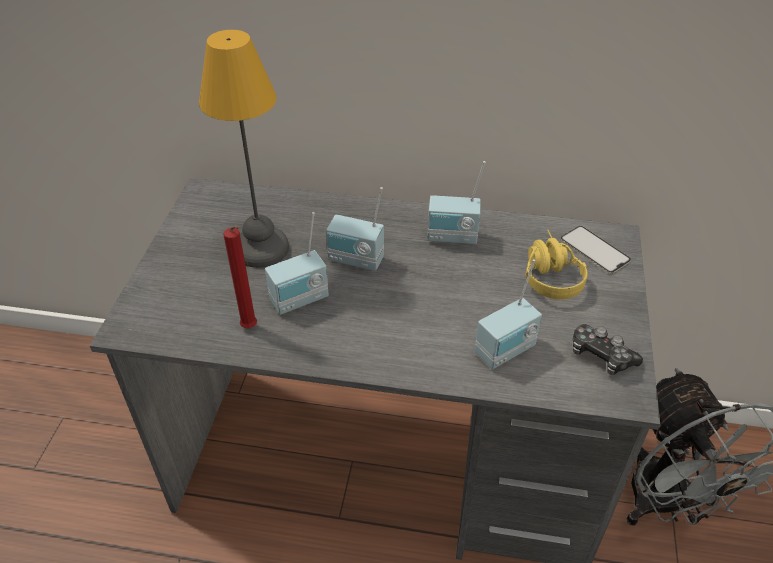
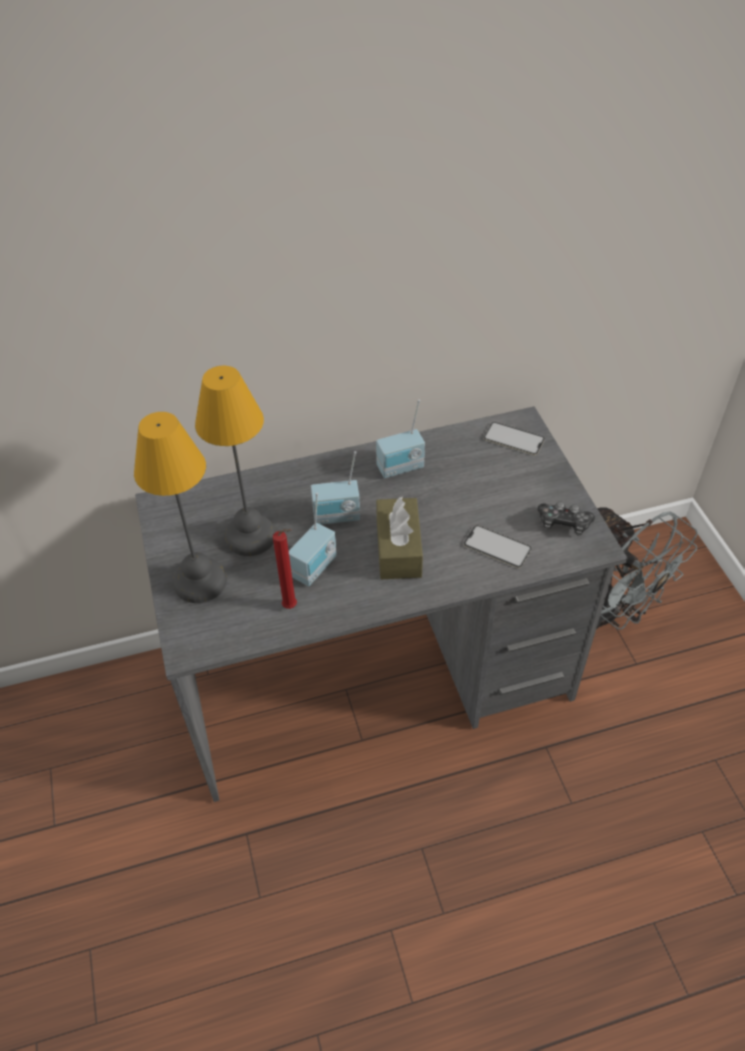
camera: 25 degrees left, 5 degrees up
(183, 272) = (199, 583): none -> table lamp
(397, 313) = (398, 548): none -> brown tissue box
(506, 351) = (497, 547): radio -> phone
(548, 273) = (491, 471): yellow headphones -> none

